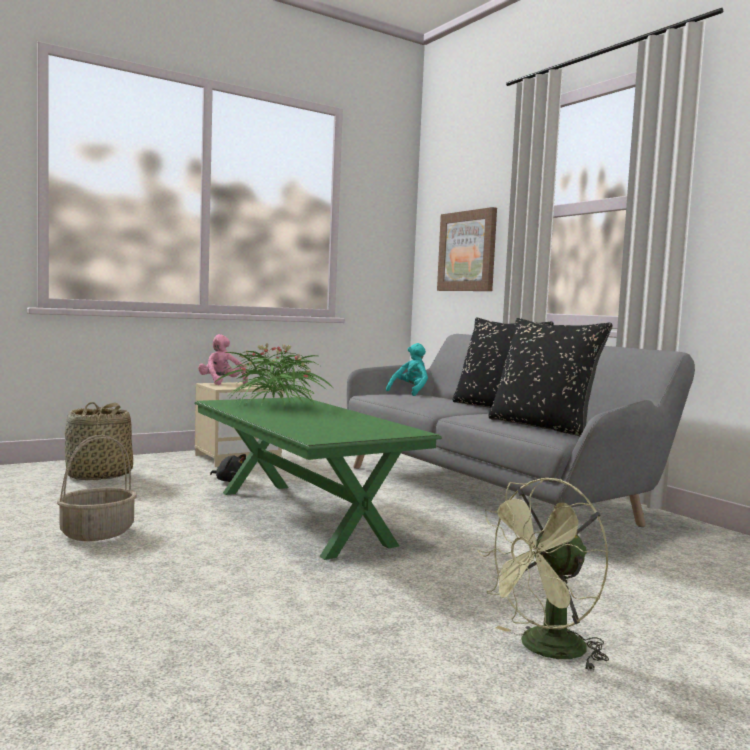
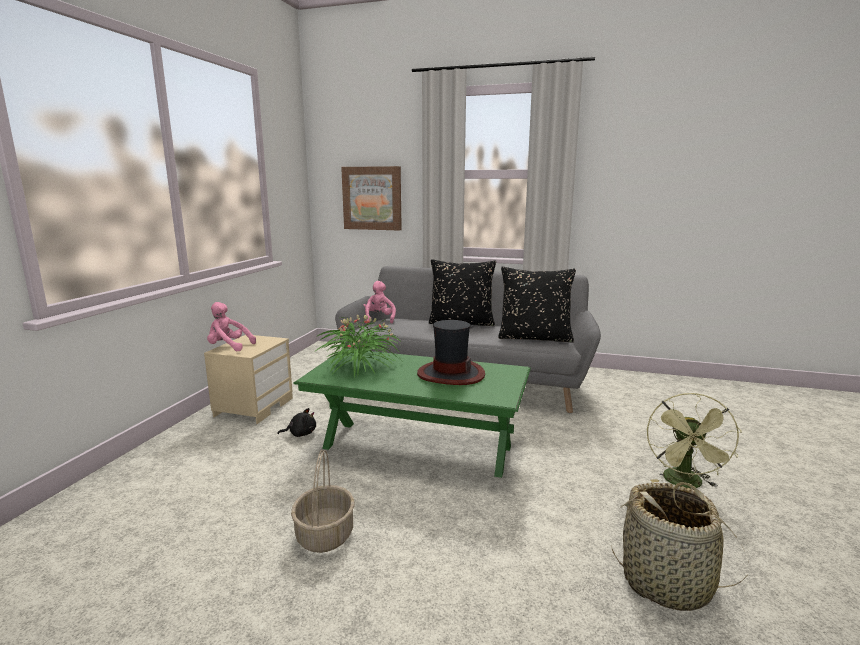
camera: 40 degrees left, 10 degrees up
(99, 476) = (180, 475): basket -> basket (667, 582)
(334, 421) = (450, 374): none -> hat
(410, 392) = (378, 319): turquoise plush toy -> pink plush toy

